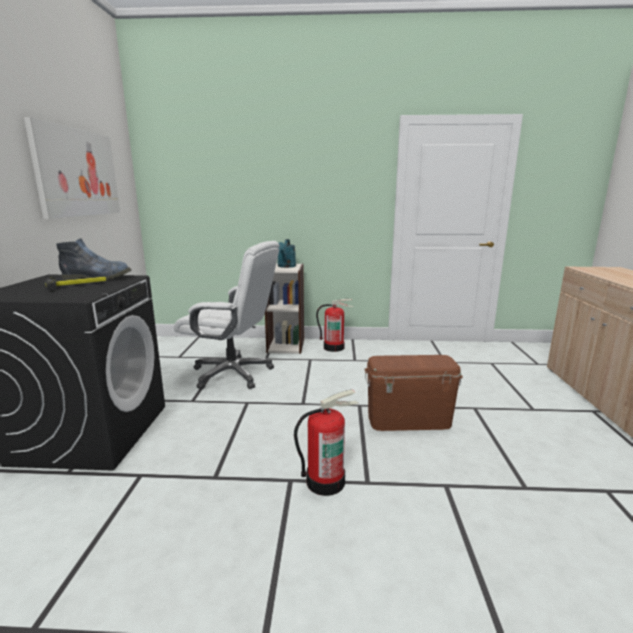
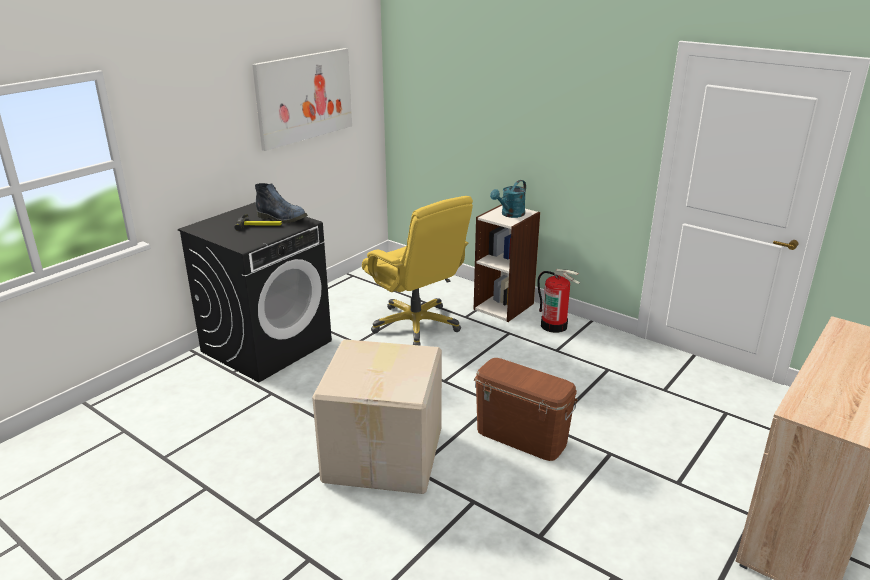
camera: 35 degrees right, 10 degrees up
(233, 373) = (416, 325): white office chair -> yellow office chair
(325, 481) = (385, 454): fire extinguisher -> cardboard box

